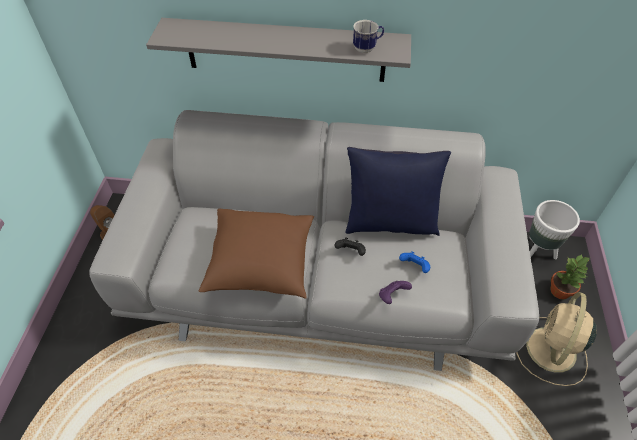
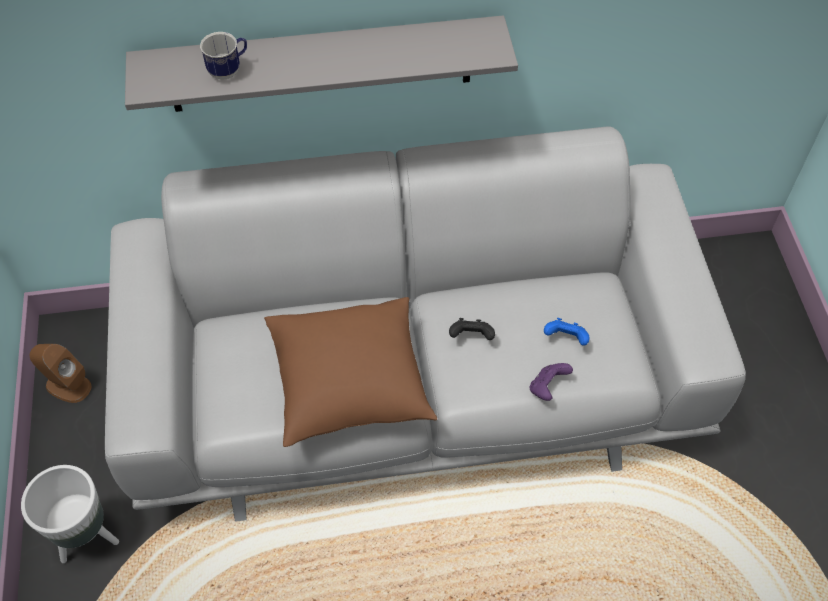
camera: 15 degrees left, 5 degrees up
(367, 48) = (451, 52): mug -> mug (229, 70)
(390, 223) = (512, 280): blue pillow -> none
(537, 252) = (711, 267): white planter -> white planter (88, 537)
(550, 351) = (759, 407): beige fan -> none
(560, 291) = (755, 318): potted plant -> none

